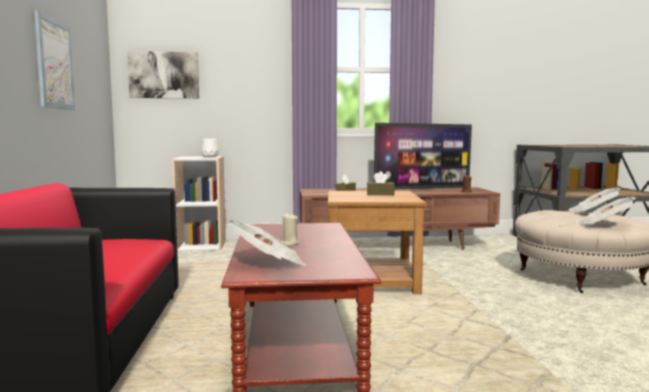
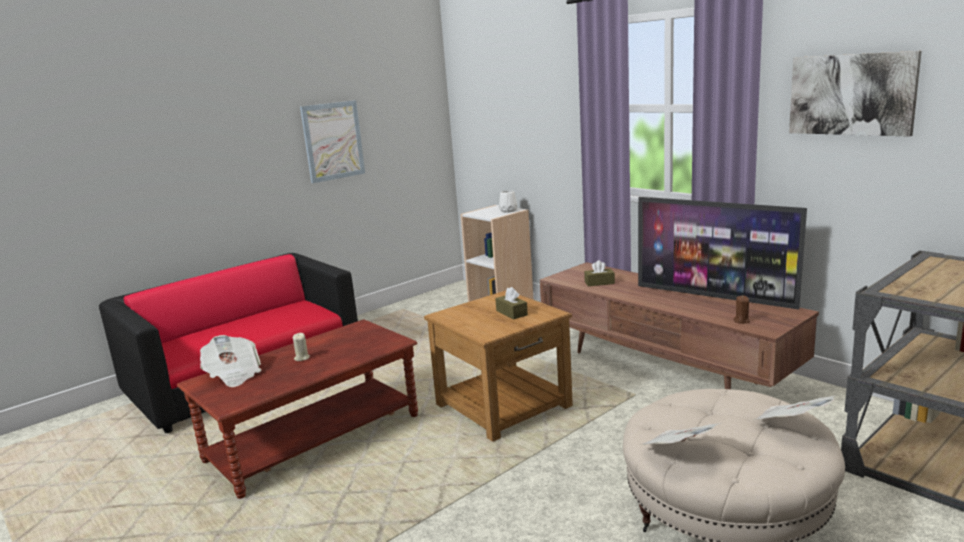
camera: 55 degrees right, 10 degrees up
(164, 75) = (483, 116): picture -> picture (851, 94)

